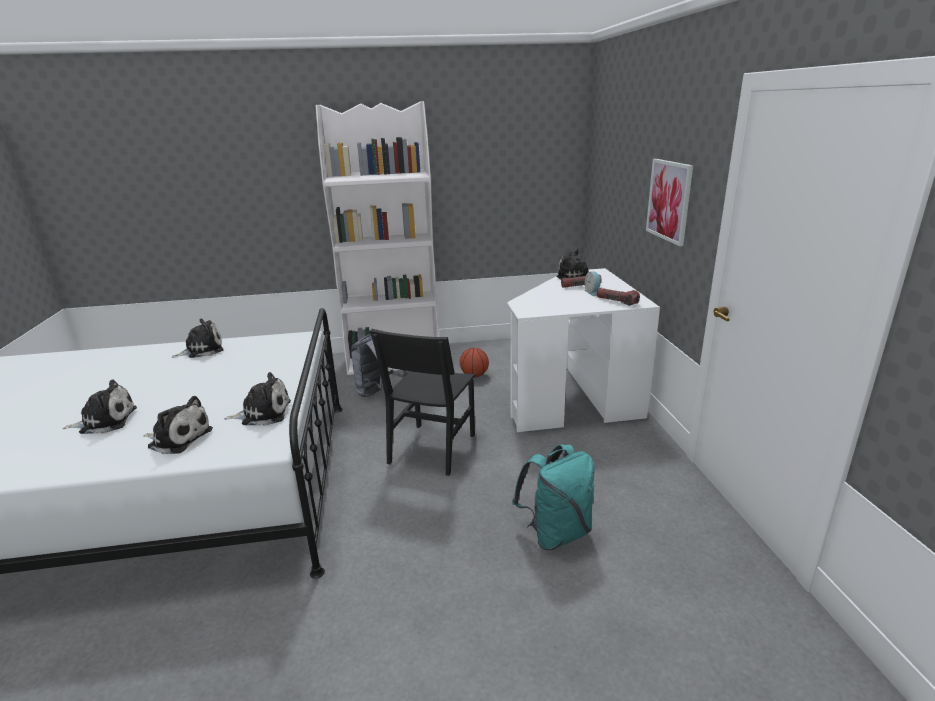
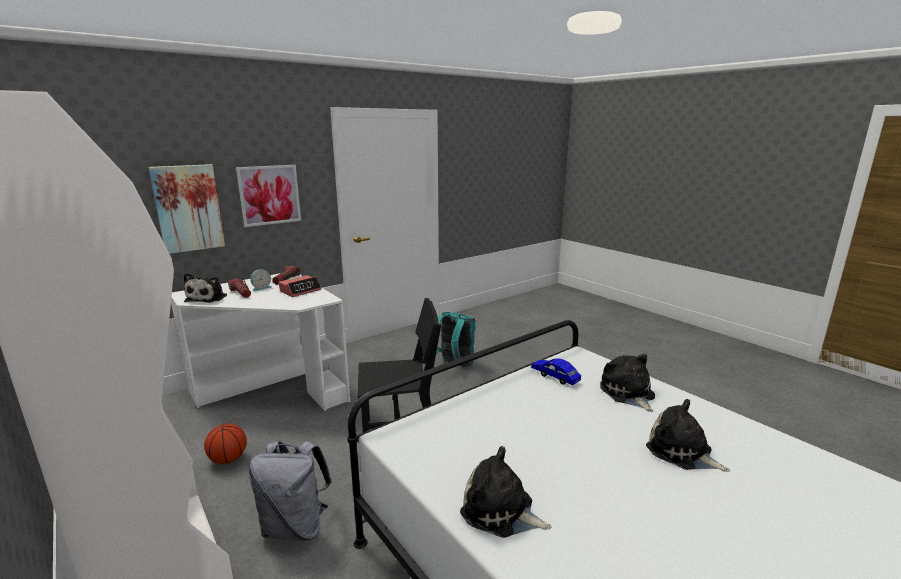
camera: 120 degrees left, 5 degrees down
(263, 413) = (555, 376): plush toy -> blue toy car
(568, 305) = (300, 291): none -> alarm clock
(628, 195) = (188, 208): none -> picture

